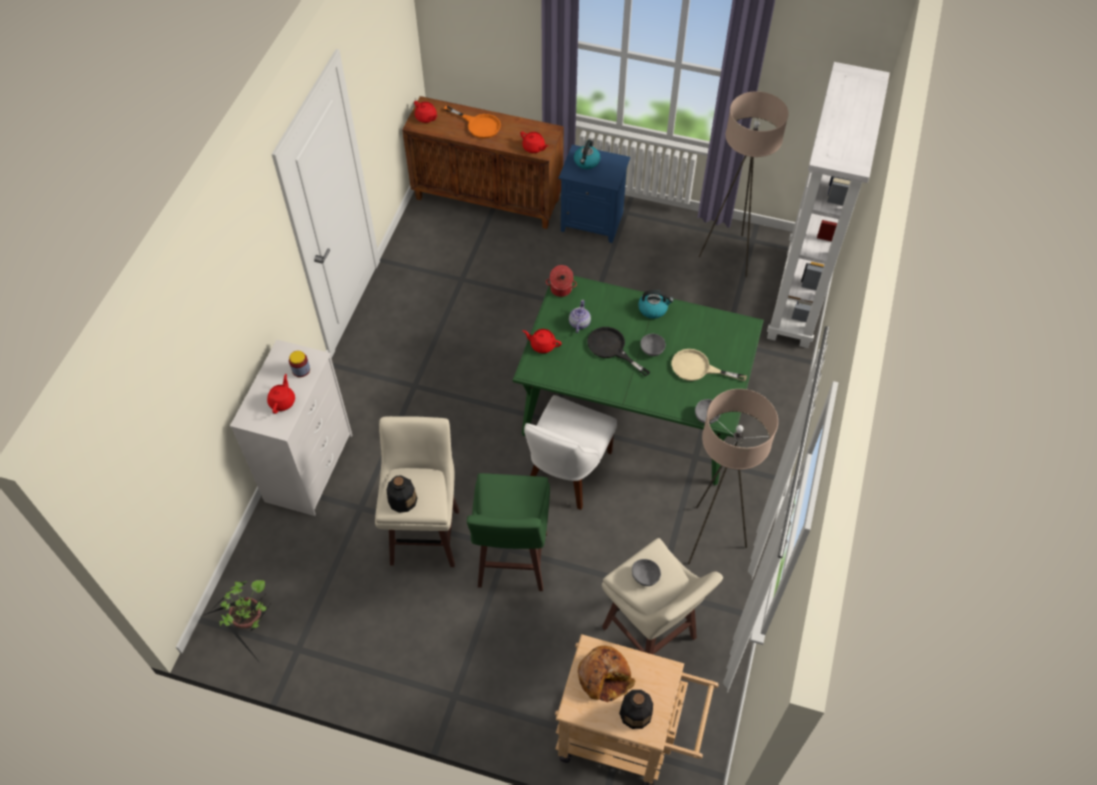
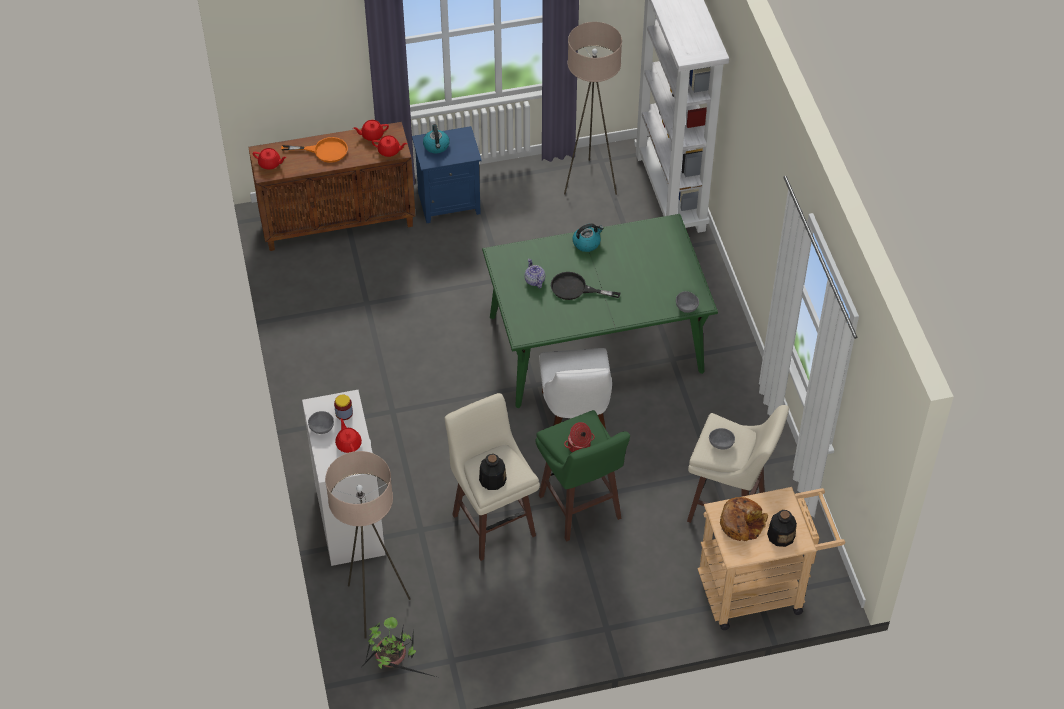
camera: 30 degrees left, 5 degrees down
(542, 345) = (517, 311): red teapot -> red teapot (372, 135)
(561, 289) = (499, 260): cooking pot -> cooking pot (579, 446)
(651, 350) = (608, 275): grey bowl -> grey bowl (321, 428)
(697, 368) = (654, 274): beige frying pan -> none
(710, 538) = (726, 415): beige floor lamp -> beige floor lamp (374, 607)

